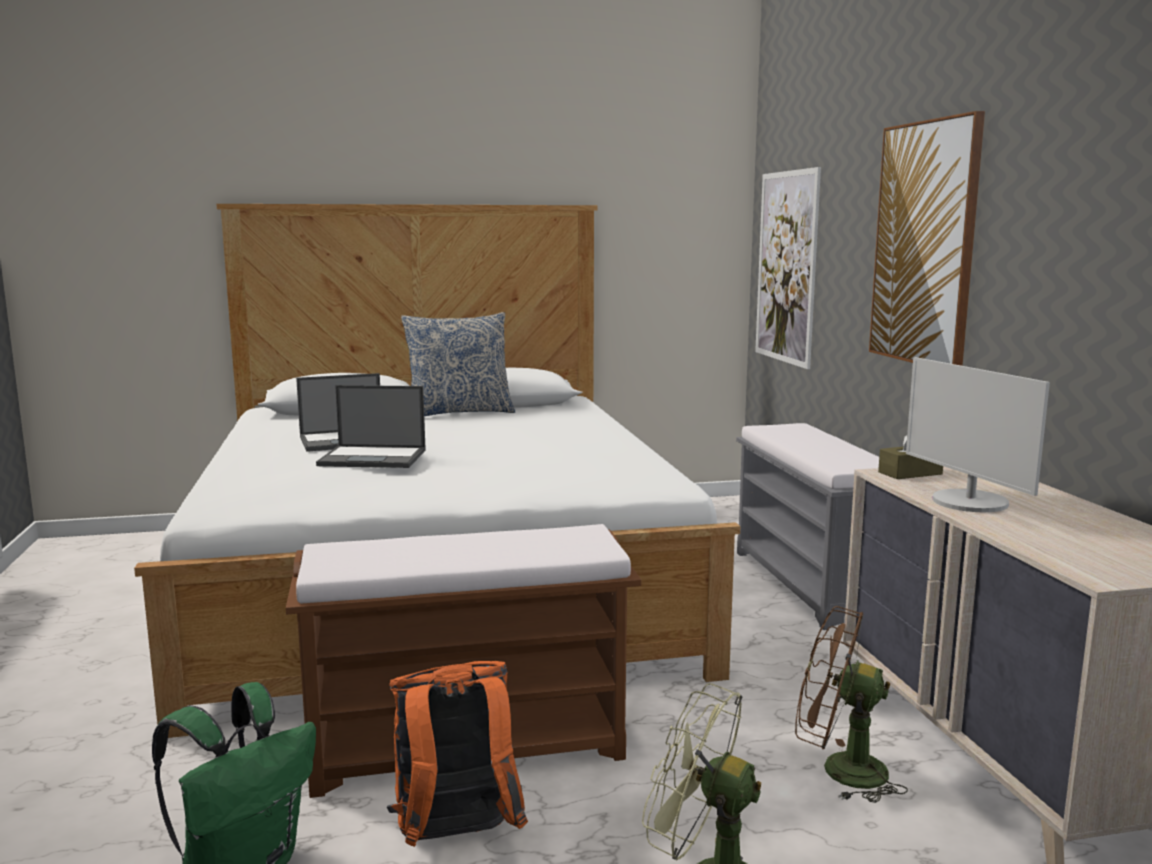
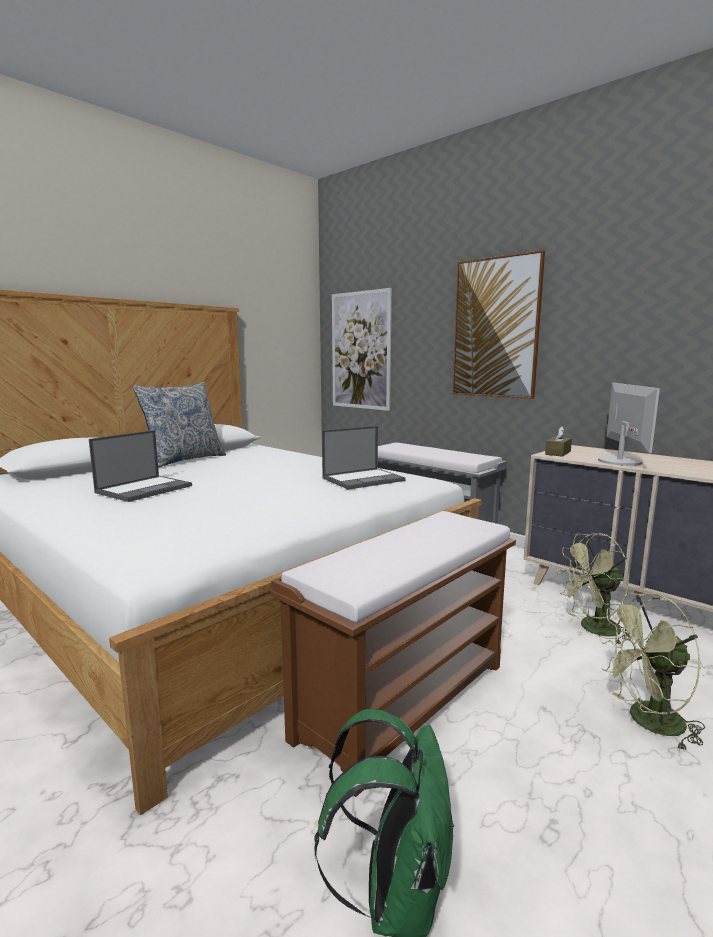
camera: 35 degrees left, 0 degrees up
(374, 458) = (208, 496): laptop -> laptop (364, 479)
(456, 839) = (497, 771): orange backpack -> none
(839, 770) = (593, 629): brown fan -> green fan
(969, 502) = (620, 461): monitor -> monitor turned 120 degrees counterclockwise

